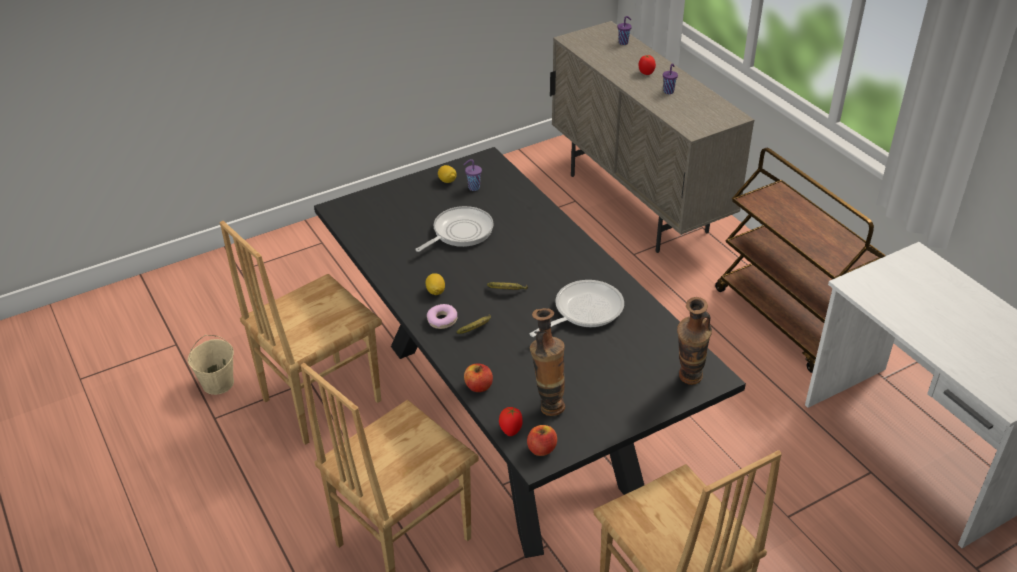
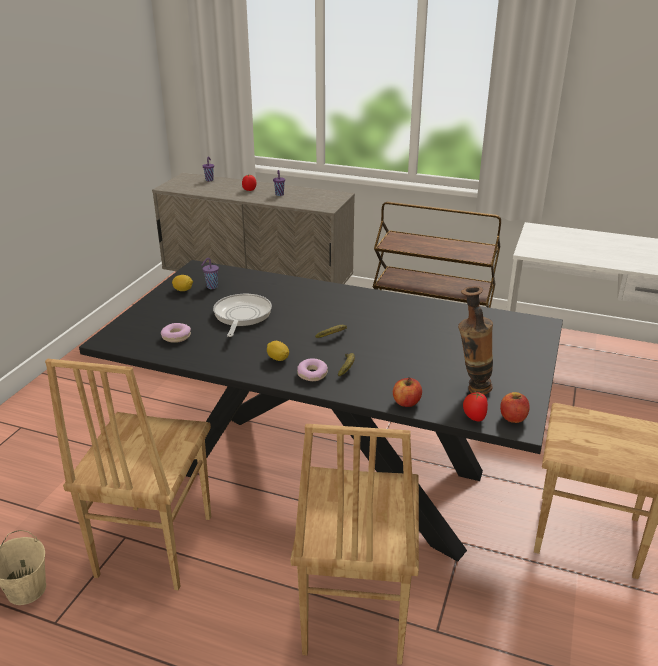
camera: 40 degrees left, 10 degrees down
(387, 230) = (176, 337): none -> donut
(583, 311) = (405, 325): frying pan -> none
(688, 382) = (532, 333): vase -> none

